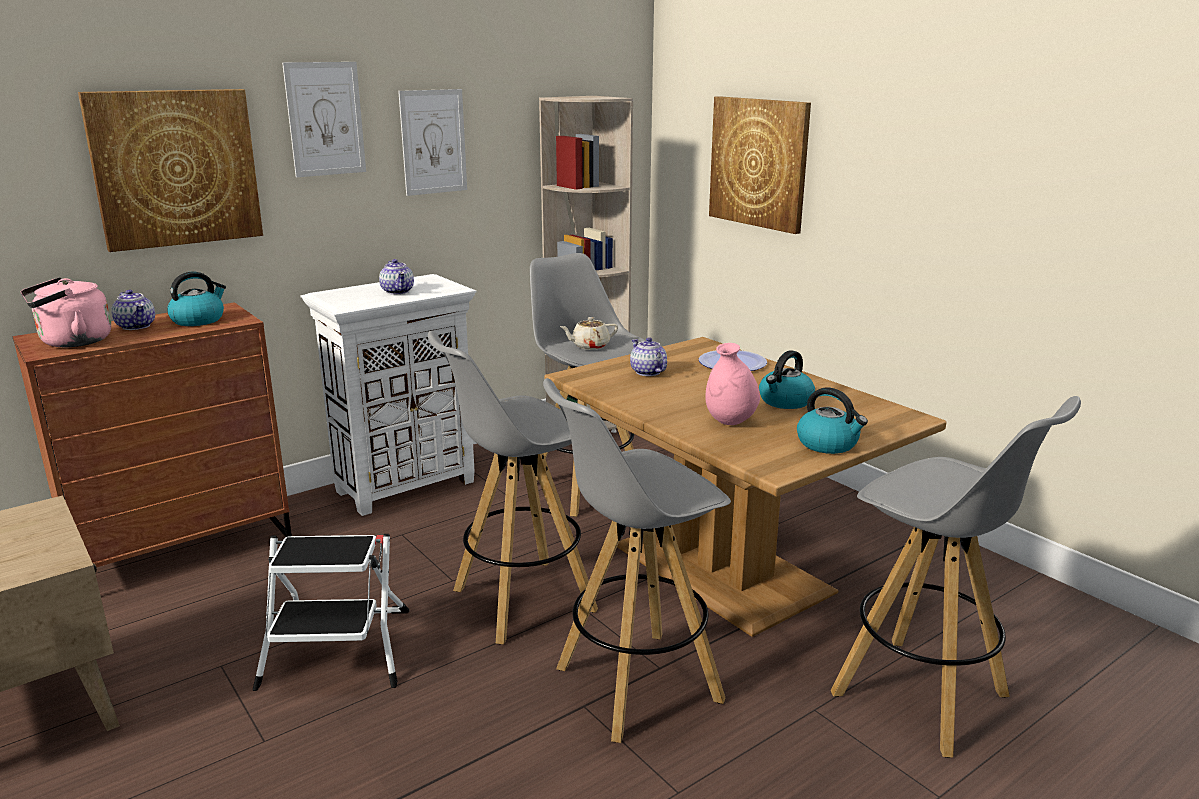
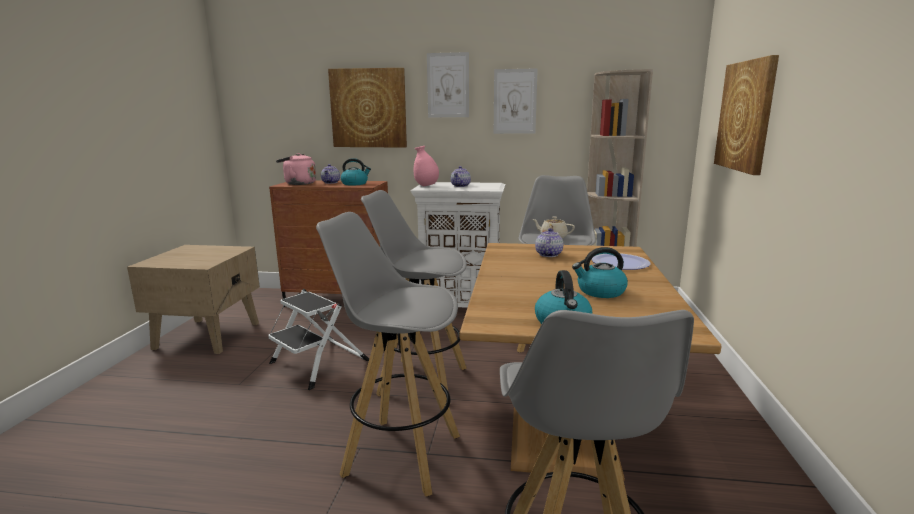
camera: 45 degrees right, 5 degrees down
(730, 422) = (528, 290): pink vase -> pink vase (426, 186)

